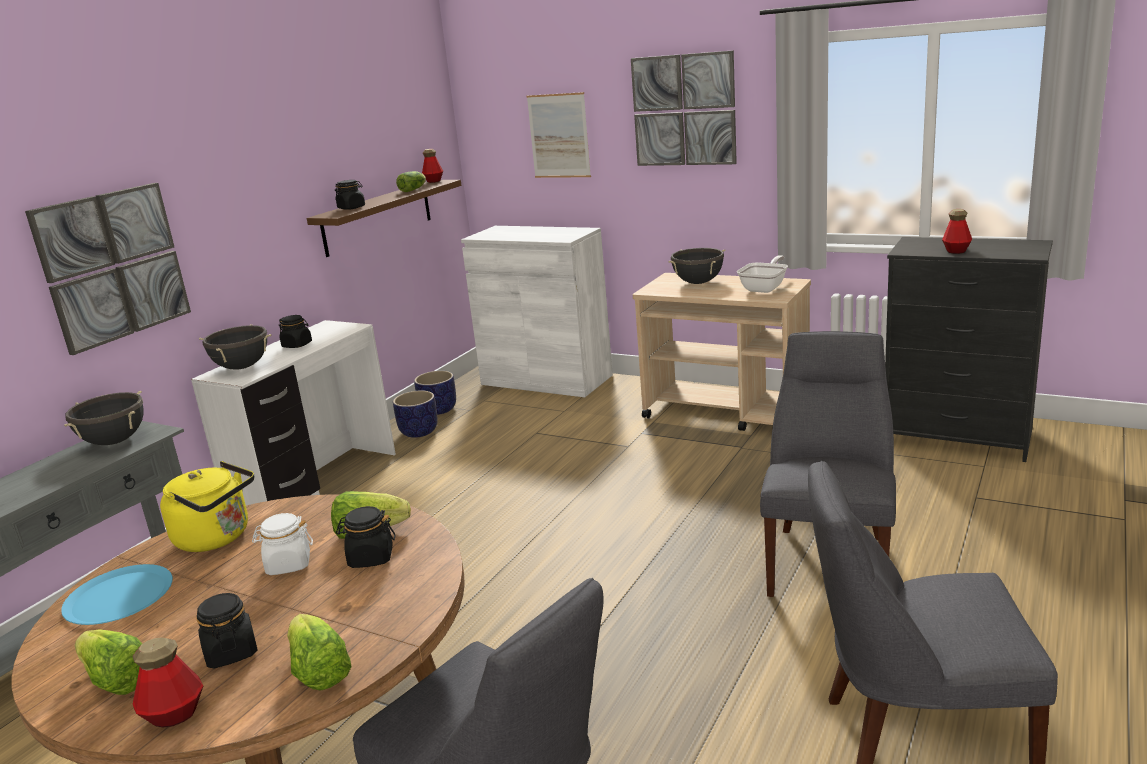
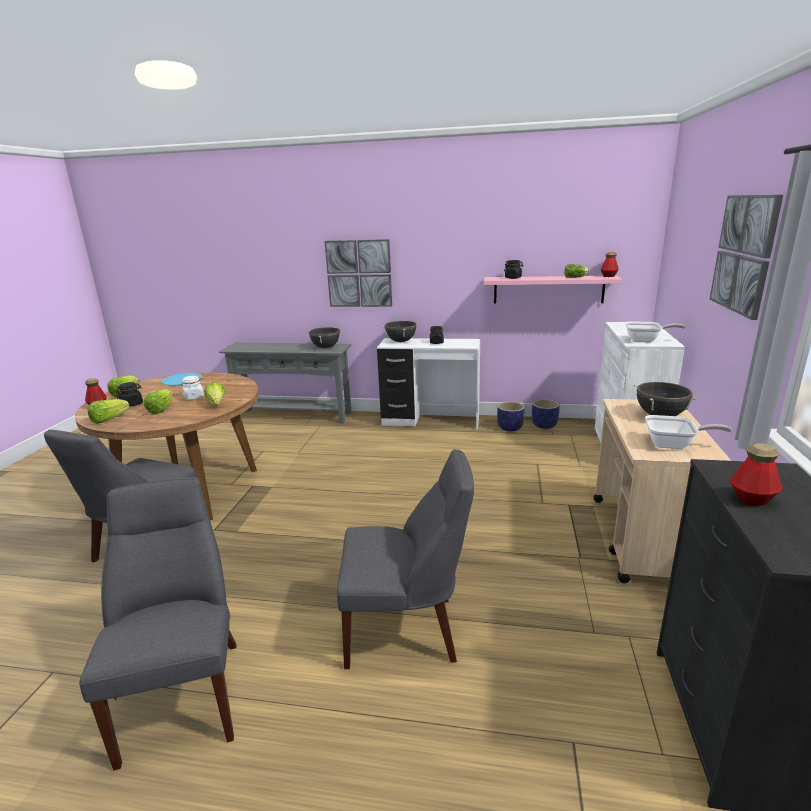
camera: 70 degrees right, 0 degrees up
(217, 538) = (222, 382): yellow kettle -> none
(329, 599) = (161, 410): none -> lettuce
(370, 558) = (192, 409): black jar -> none
(378, 217) = (548, 289): brown shelf -> pink shelf
(559, 136) = (691, 260): picture -> none
(563, 235) = (645, 340): none -> frying pan

